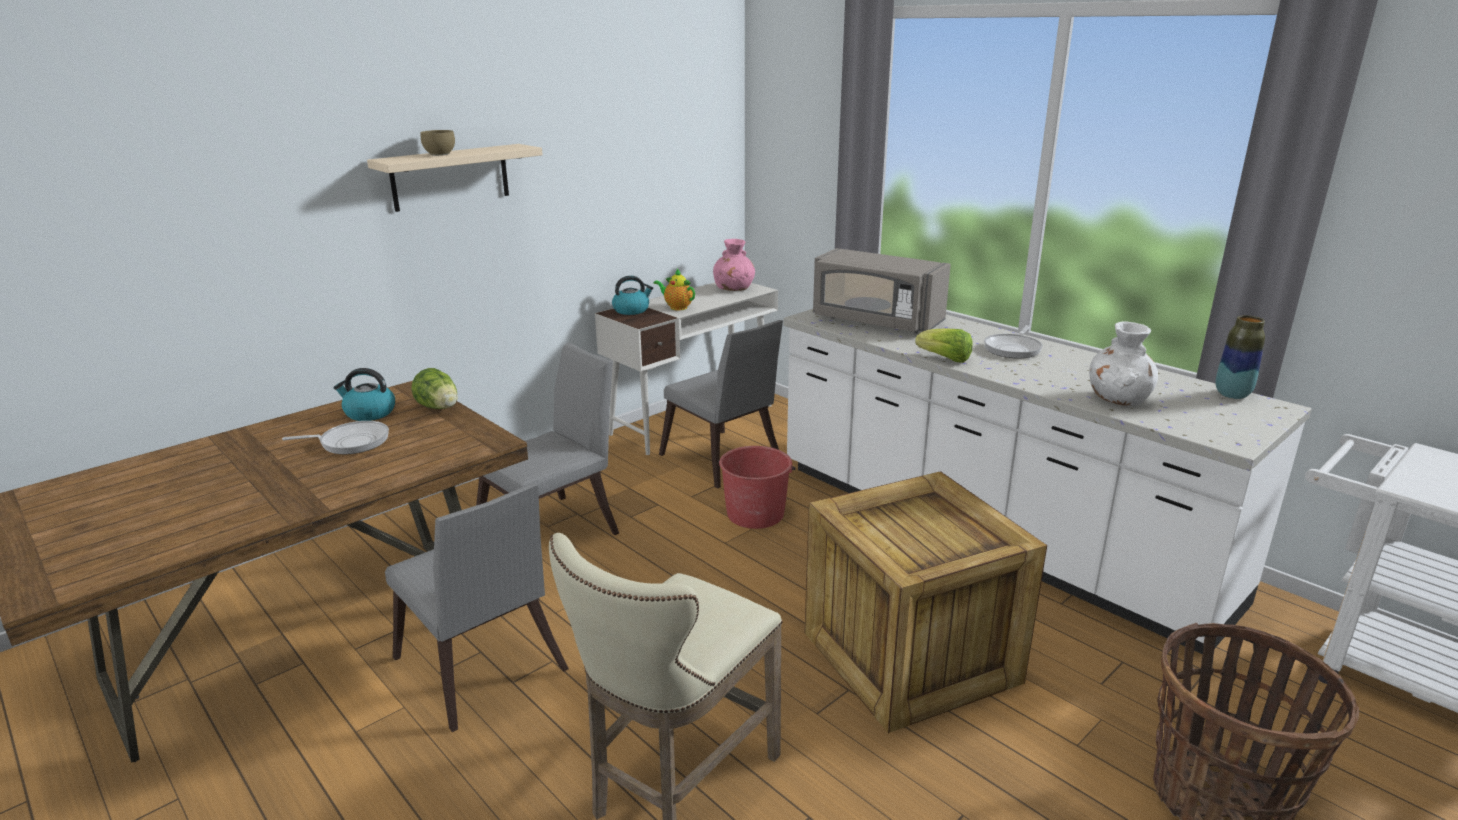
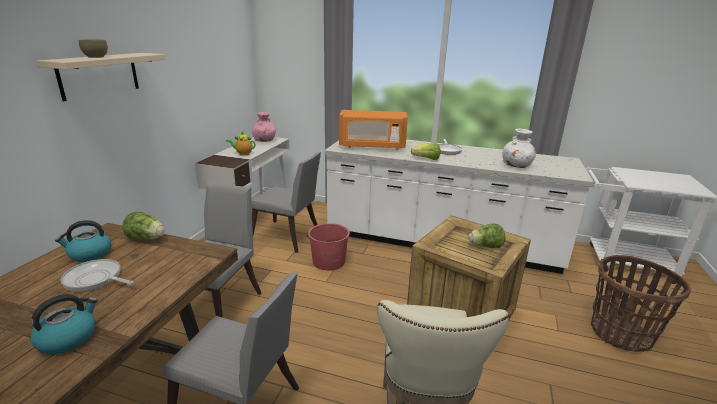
camera: 30 degrees left, 0 degrees up
(350, 442) = (95, 279): frying pan -> frying pan turned 120 degrees counterclockwise
(631, 310) = (217, 158): kettle -> kettle (68, 338)
(876, 321) = (372, 146): grey microwave -> orange microwave
(945, 537) = (485, 246): none -> lettuce
(1232, 395) = (549, 157): vase -> none

